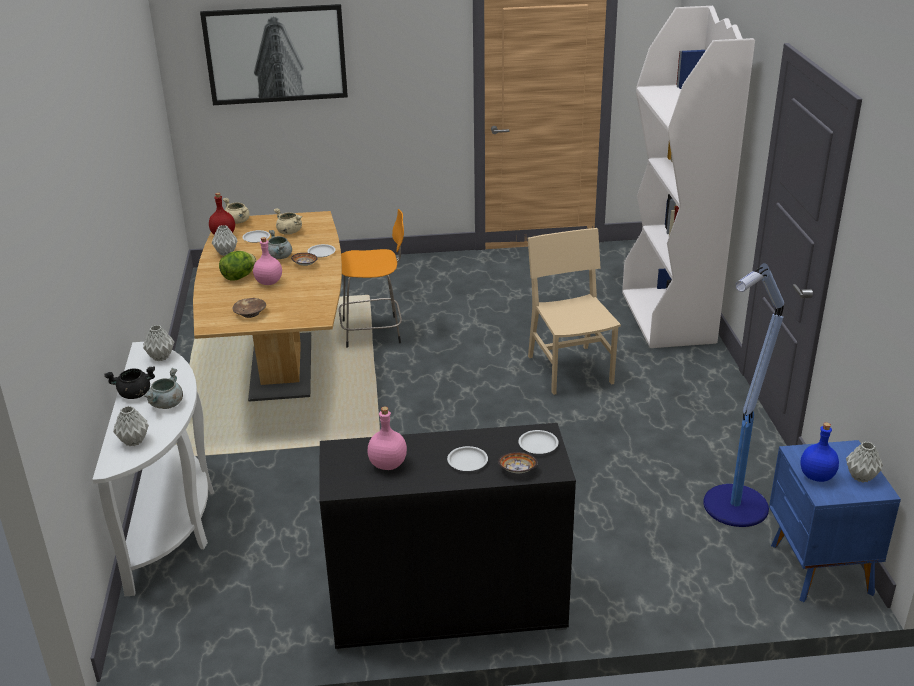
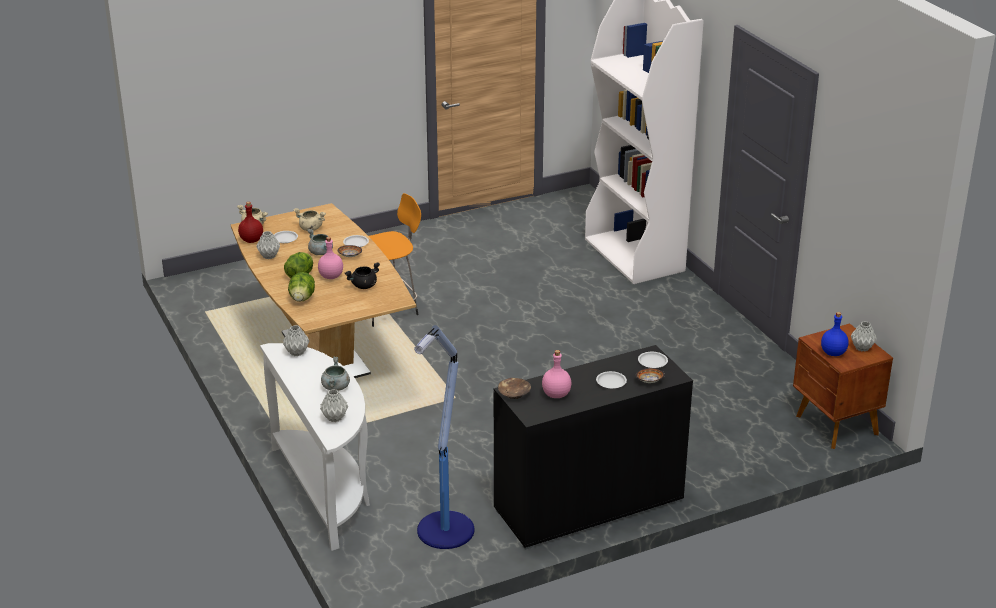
camera: 20 degrees left, 0 degrees up
(134, 394) = (301, 384): black cooking pot -> black cooking pot (363, 286)
(221, 300) = (302, 298): none -> lettuce
(250, 313) = (337, 305): brown bowl -> brown bowl (514, 393)
(276, 54) = (249, 61): picture -> none
(570, 369) = (578, 313): beige chair -> none
(734, 507) = (758, 395): floor lamp -> floor lamp (444, 532)
(819, 570) = (836, 426): blue nightstand -> brown nightstand

